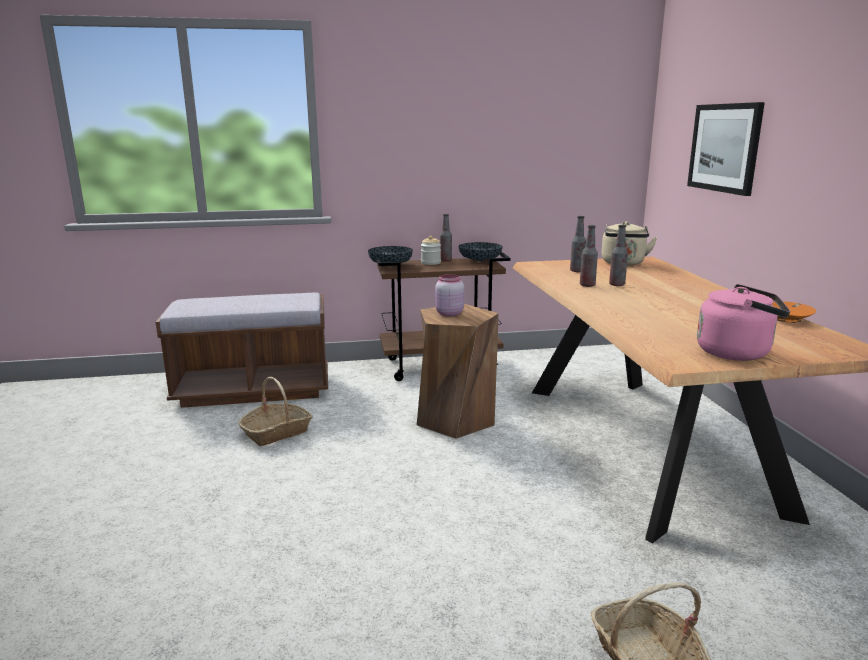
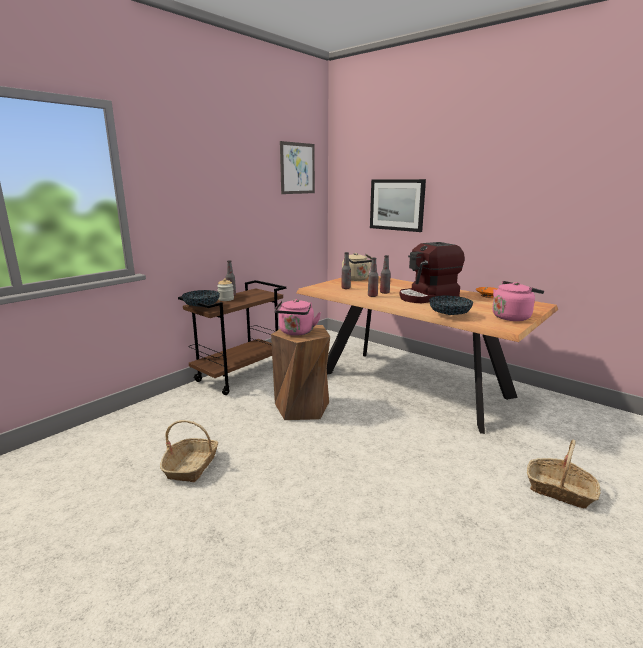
camera: 40 degrees left, 0 degrees up
(253, 390) = (116, 442): brown bench -> none
(448, 314) = (296, 332): pink jar -> pink kettle
(480, 261) = (256, 292): bowl -> bowl (449, 315)
(589, 91) = (297, 168): none -> picture
(669, 301) = (428, 297): none -> coffee machine

